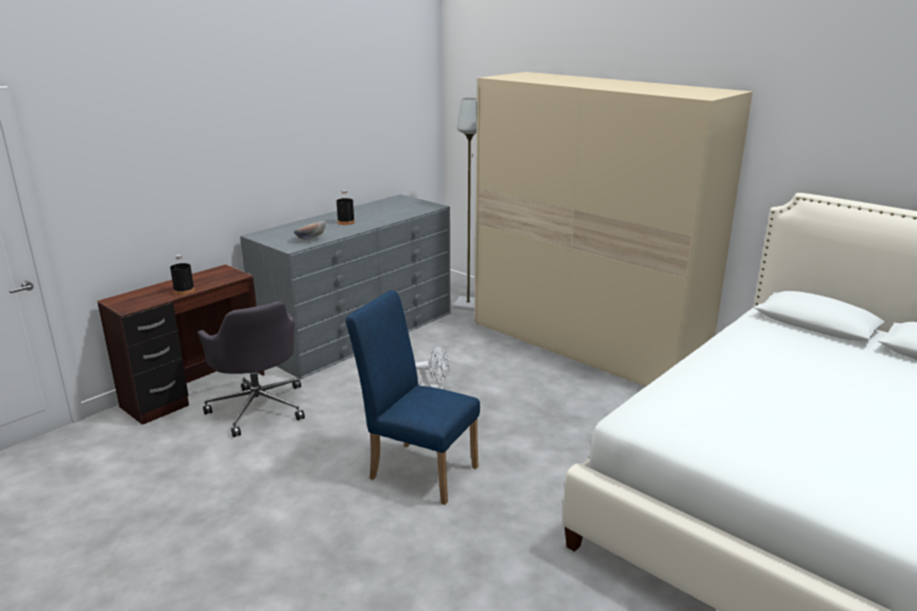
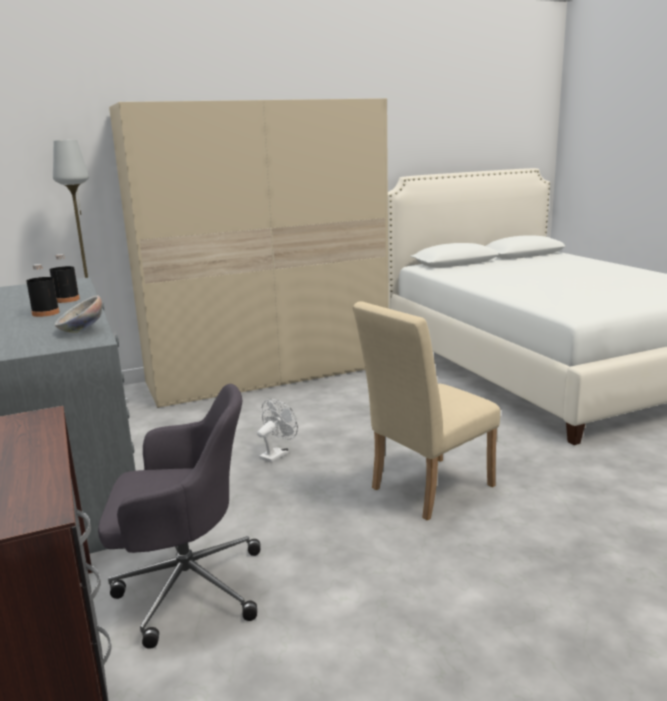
camera: 65 degrees left, 5 degrees down
(184, 291) = (43, 458): black bottle -> black bottle (67, 300)
(417, 469) = (425, 489): blue chair -> beige chair

